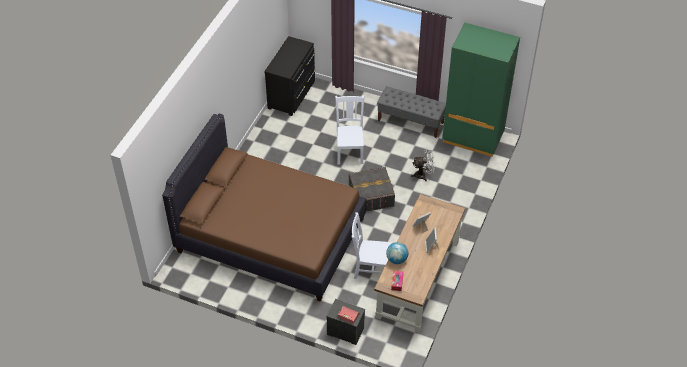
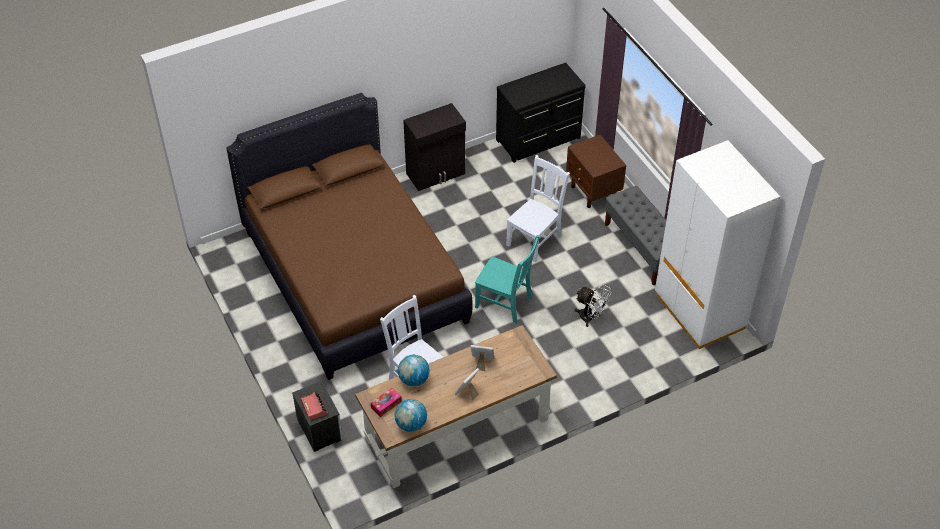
camera: 40 degrees right, 0 degrees up
(254, 148) = (436, 174): none -> black cabinet
(353, 106) = (593, 192): none -> brown nightstand
(371, 196) = (505, 303): grey storage box -> turquoise chair
(421, 283) = (411, 424): none -> globe
(473, 137) = (699, 312): green wardrobe -> white wardrobe

